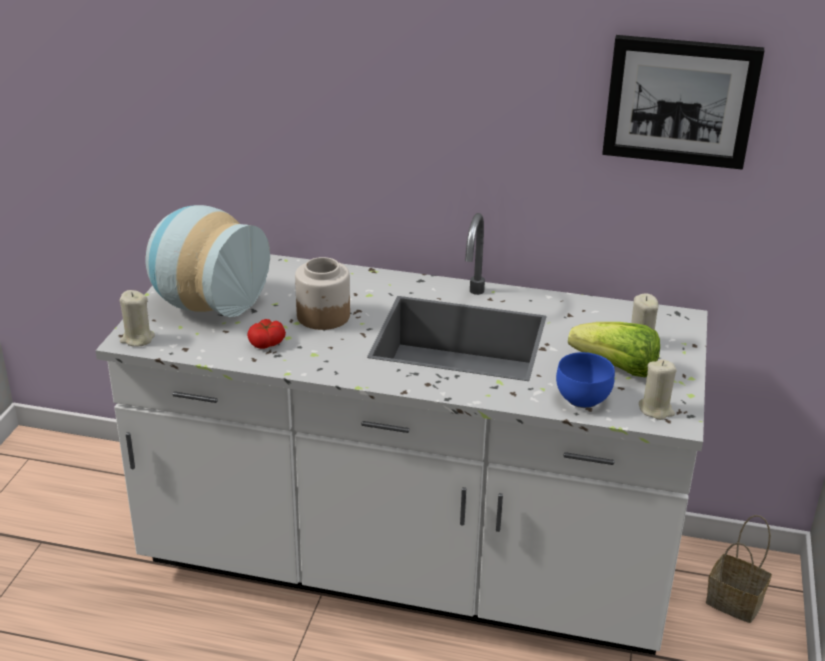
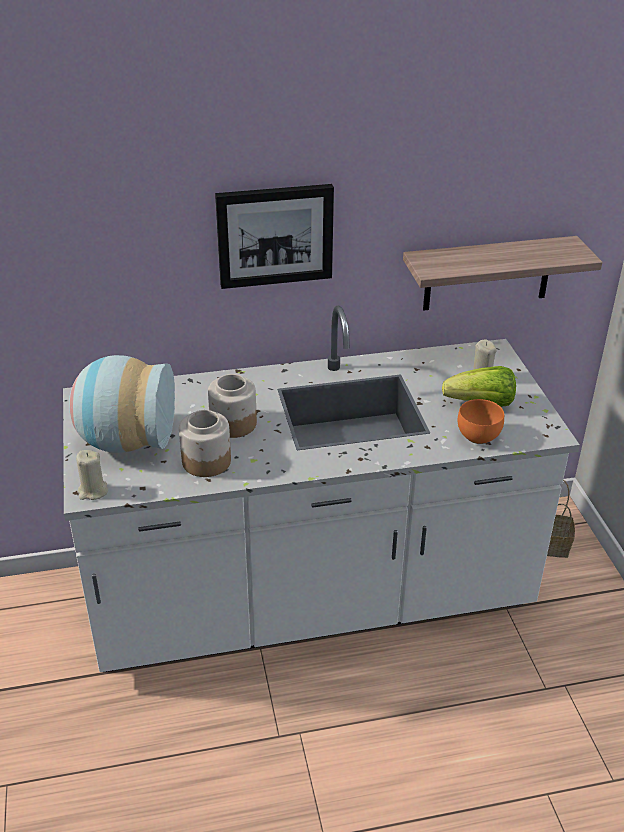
camera: 25 degrees left, 5 degrees up
(267, 343) = (207, 461): tomato -> jar
(581, 398) = (476, 436): blue bowl -> orange bowl
(656, 409) = (532, 429): beige candle -> none
(680, 101) = (479, 183): picture -> picture (275, 235)
(688, 220) = (487, 273): none -> shelf

